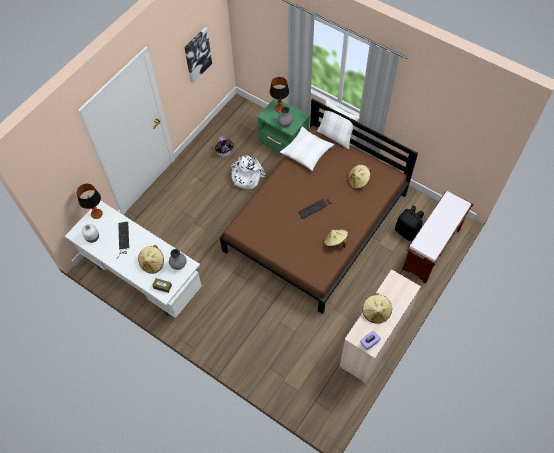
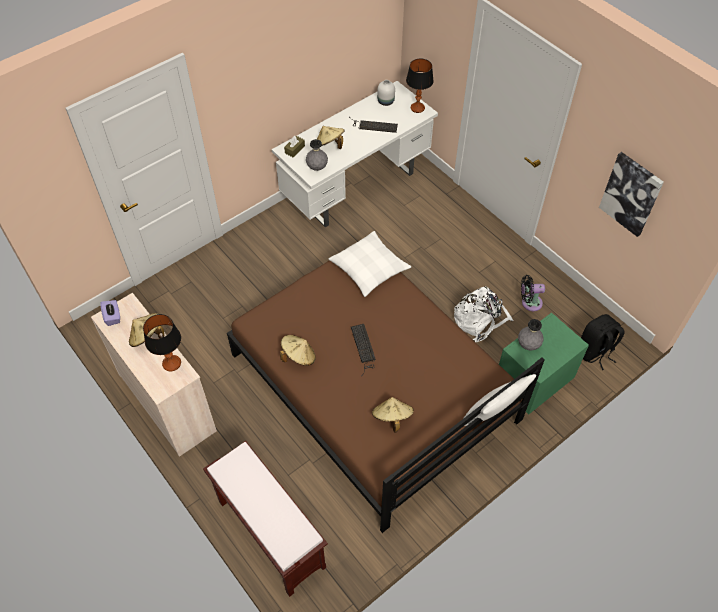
camera: 105 degrees right, 5 degrees down
(279, 108) = (563, 345): table lamp -> table lamp (172, 363)
(306, 152) = (469, 364): white pillow -> white pillow (369, 268)
(407, 231) = (315, 510): black backpack -> black backpack (595, 352)

